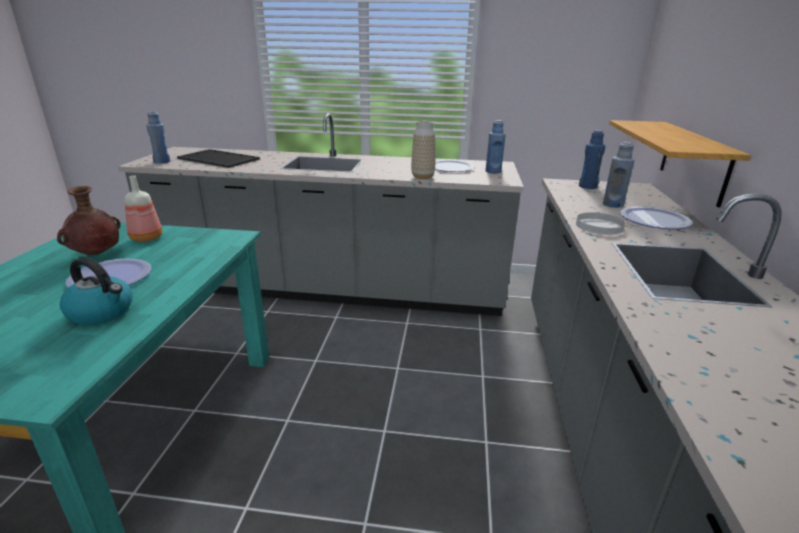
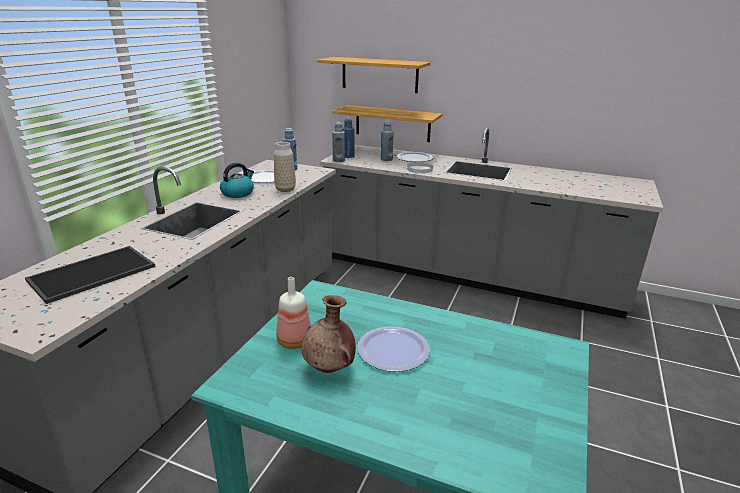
camera: 75 degrees left, 0 degrees up
(102, 312) = (460, 344): kettle -> kettle (238, 193)
(162, 162) = (53, 315): blue bottle -> blue bottle (338, 160)
(706, 72) = (379, 74): none -> shelf

